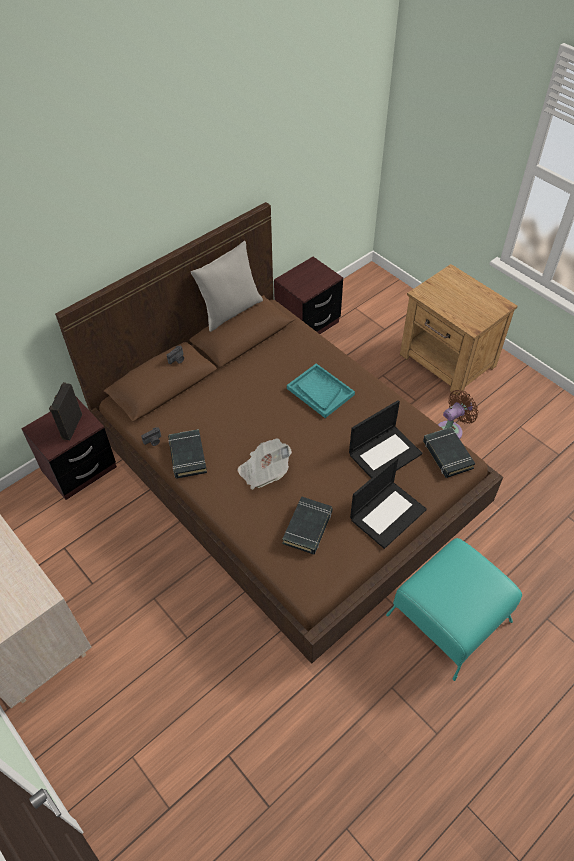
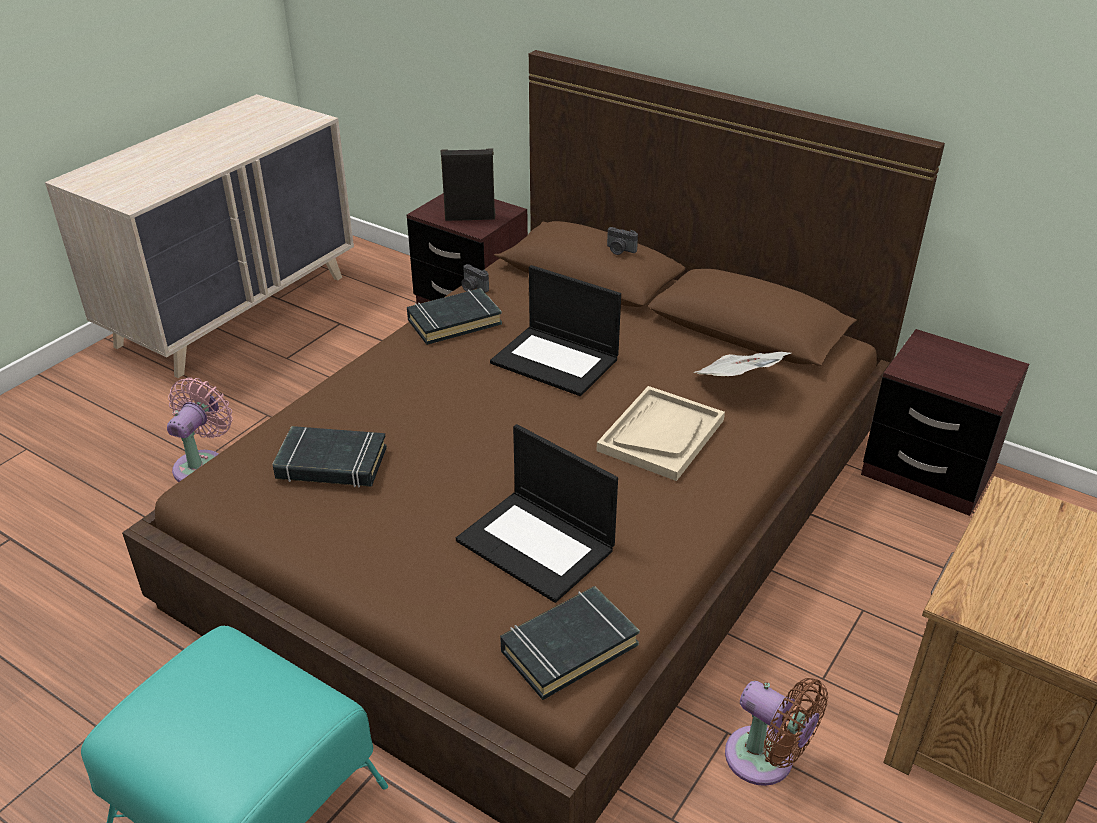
camera: 75 degrees right, 15 degrees down
(192, 638) = (203, 464): none -> pink fan
(230, 311) = (768, 278): grey pillow -> none
(264, 471) = (444, 400): newspaper -> newspaper (738, 383)
(320, 391) = (661, 435): turquoise tray -> beige tray
(388, 513) = (384, 566): laptop -> laptop (556, 360)

